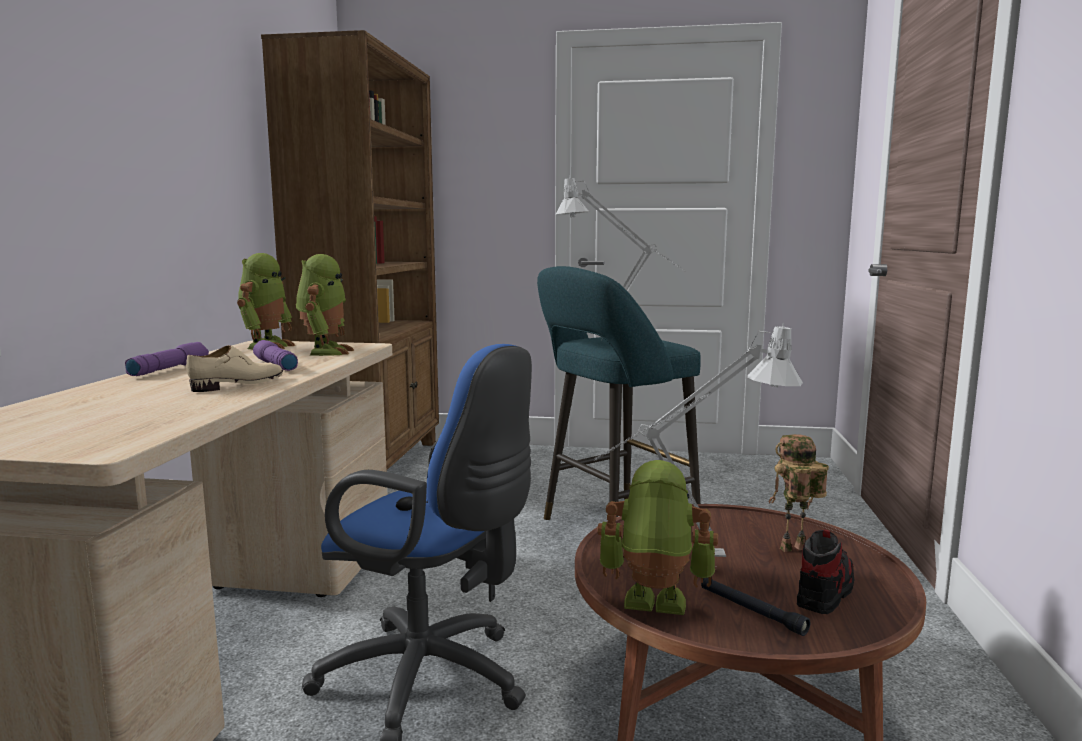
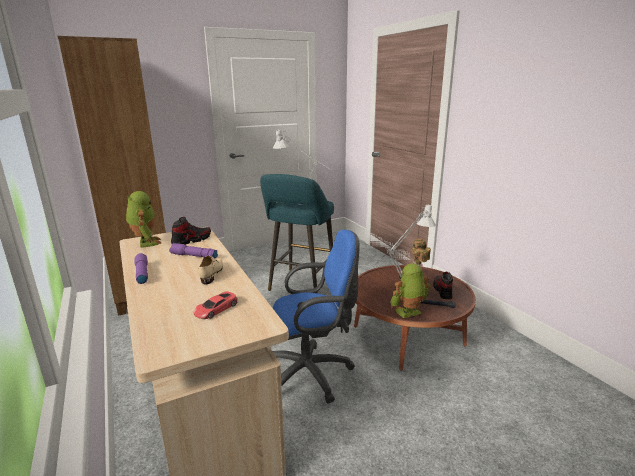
camera: 35 degrees left, 10 degrees up
(118, 417) = (216, 309): none -> red toy car
(325, 352) = (191, 240): toy robot -> shoe

